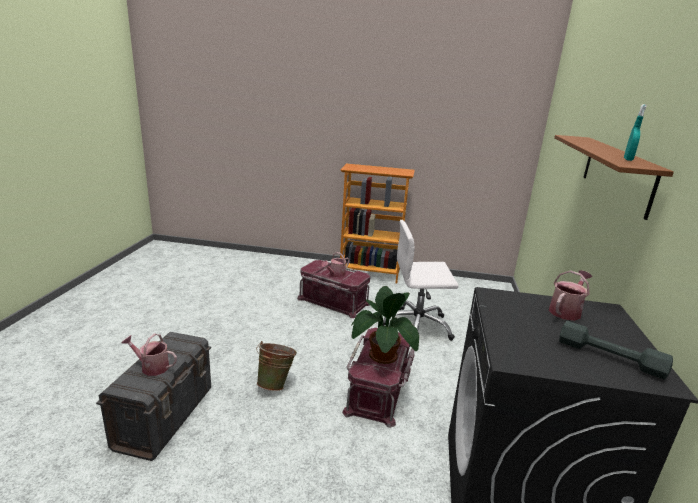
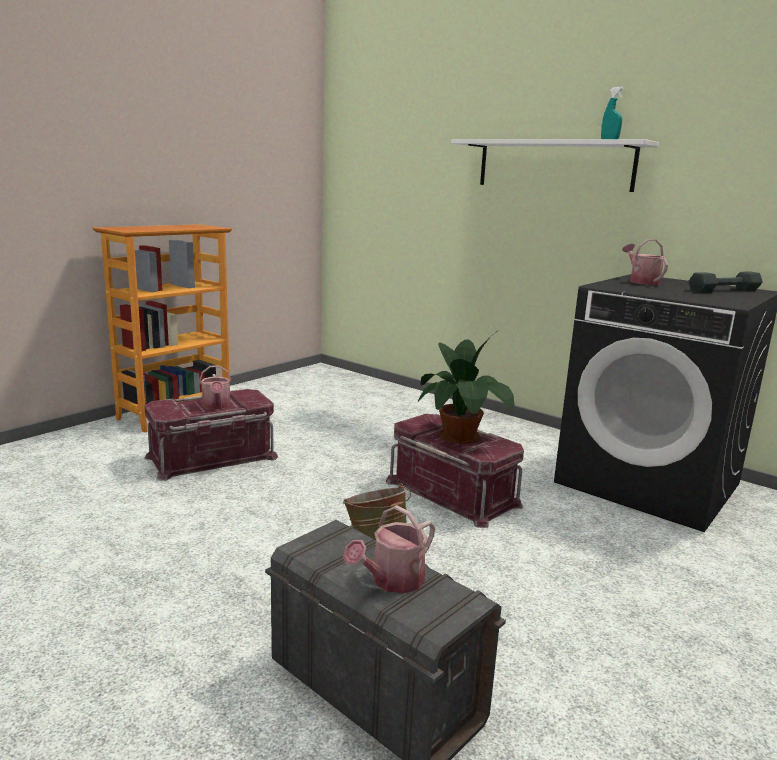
camera: 60 degrees left, 5 degrees down
(417, 327) = (348, 431): white office chair -> none
(616, 173) = (554, 165): brown shelf -> white shelf

